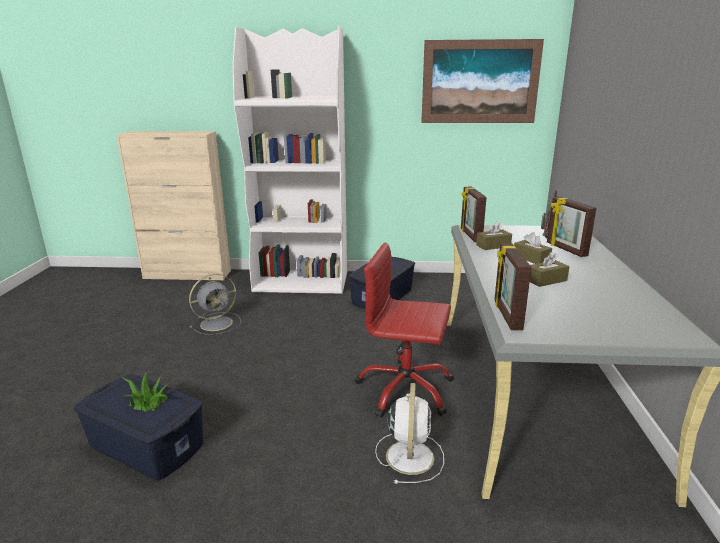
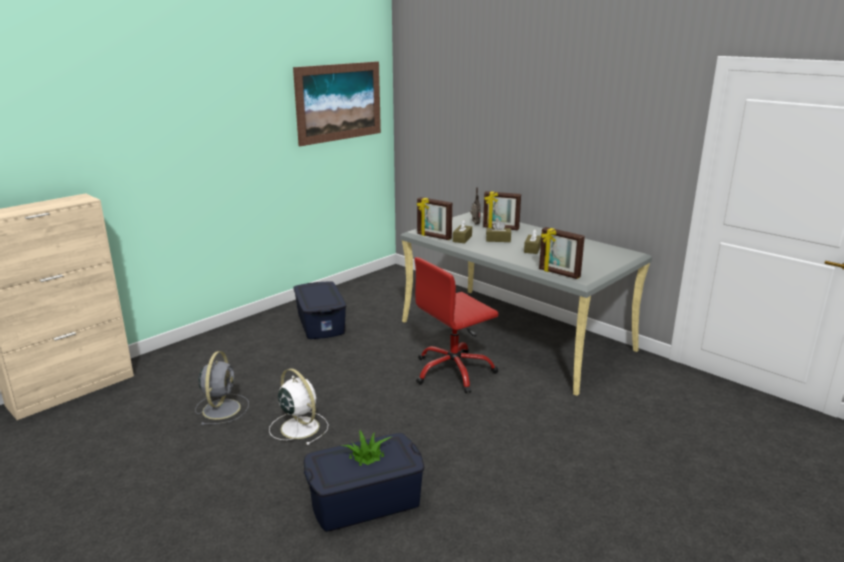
camera: 50 degrees left, 0 degrees up
(302, 282) = (225, 342): white bookcase -> none
(410, 455) = (517, 400): white fan -> white fan (299, 427)

